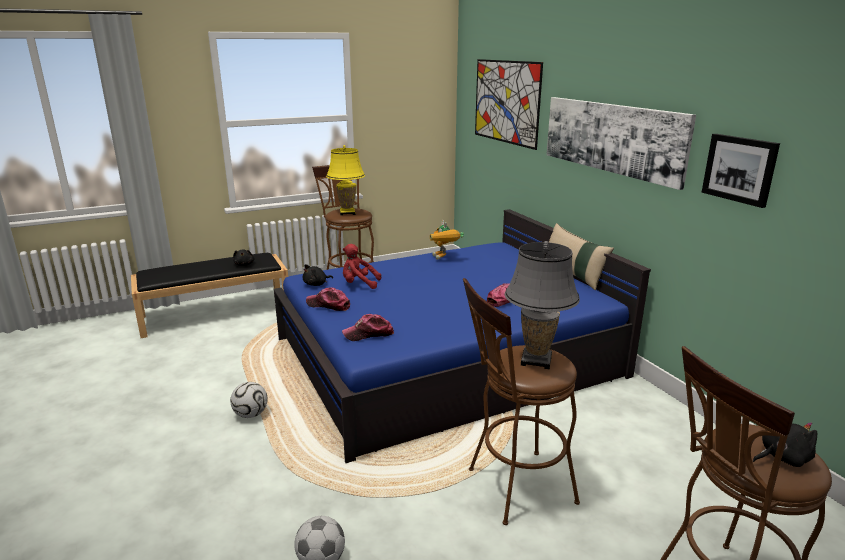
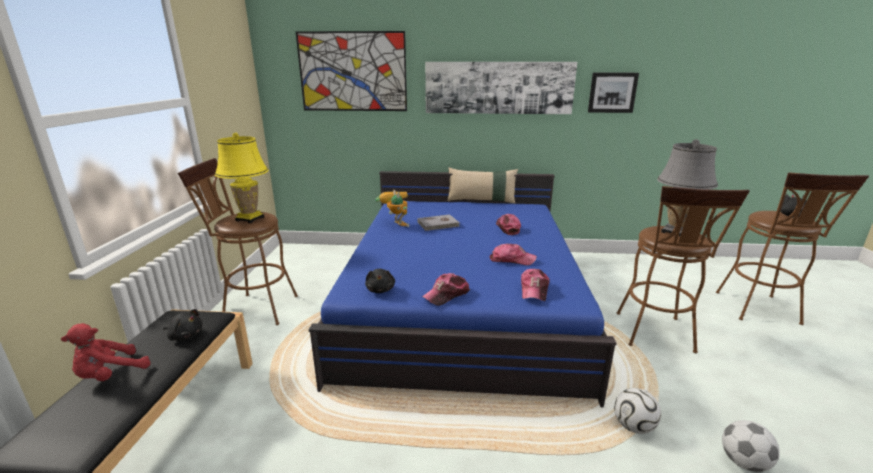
camera: 60 degrees left, 0 degrees up
(251, 414) = (477, 458): football -> football (633, 426)
(359, 284) = (411, 269): red plush toy -> red plush toy (110, 375)
(424, 315) = (512, 260): none -> cap
(444, 258) = (395, 224): toy robot -> toy robot turned 135 degrees counterclockwise
(468, 272) = (438, 224): none -> grey book

